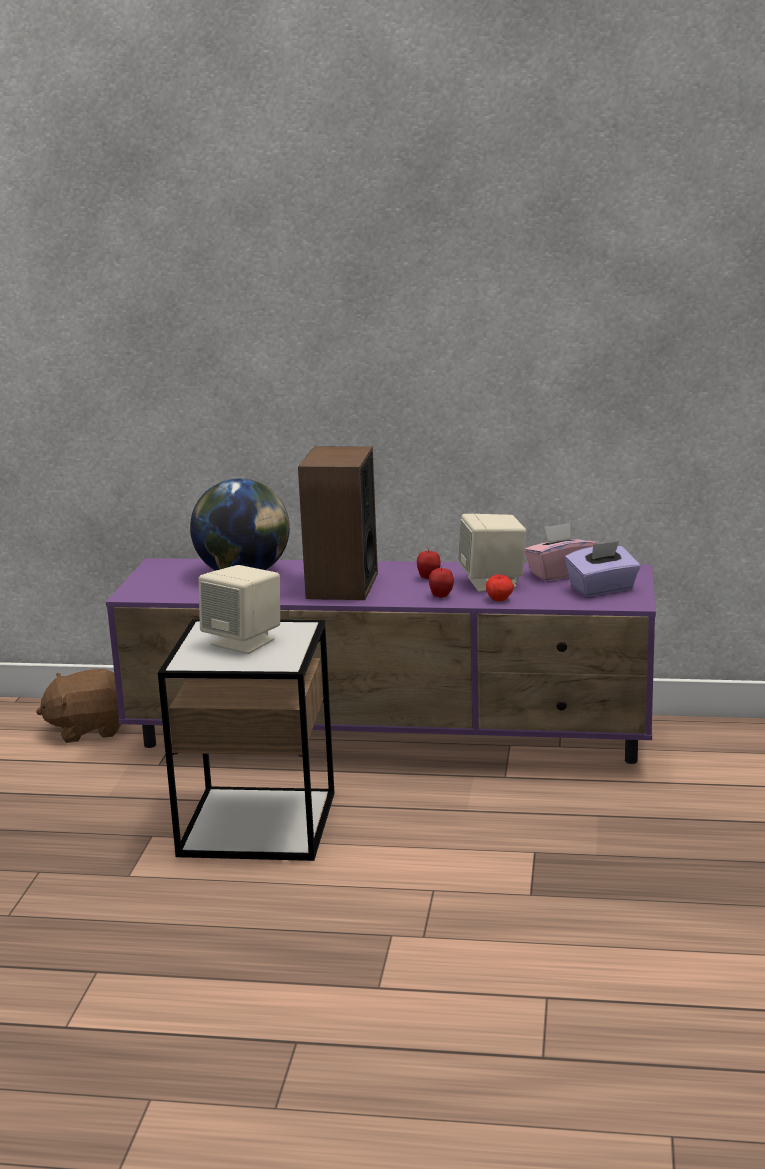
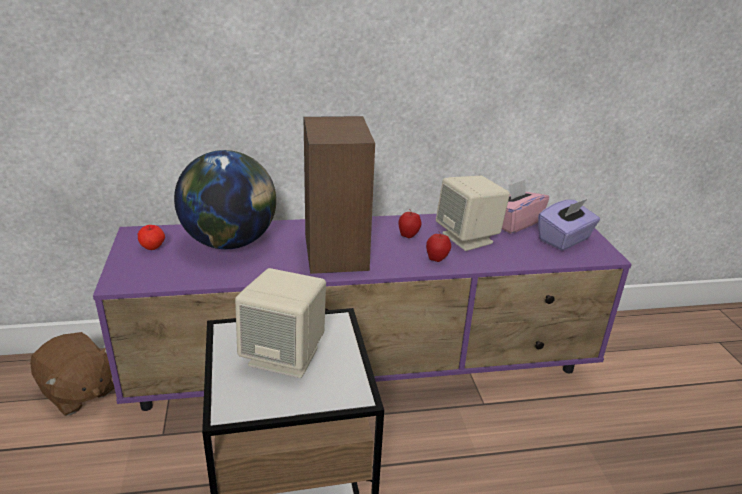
camera: 20 degrees left, 10 degrees up
(88, 729) = (78, 392): brown plush toy -> brown plush toy turned 105 degrees counterclockwise
(499, 599) = (491, 259): apple -> apple (153, 247)

